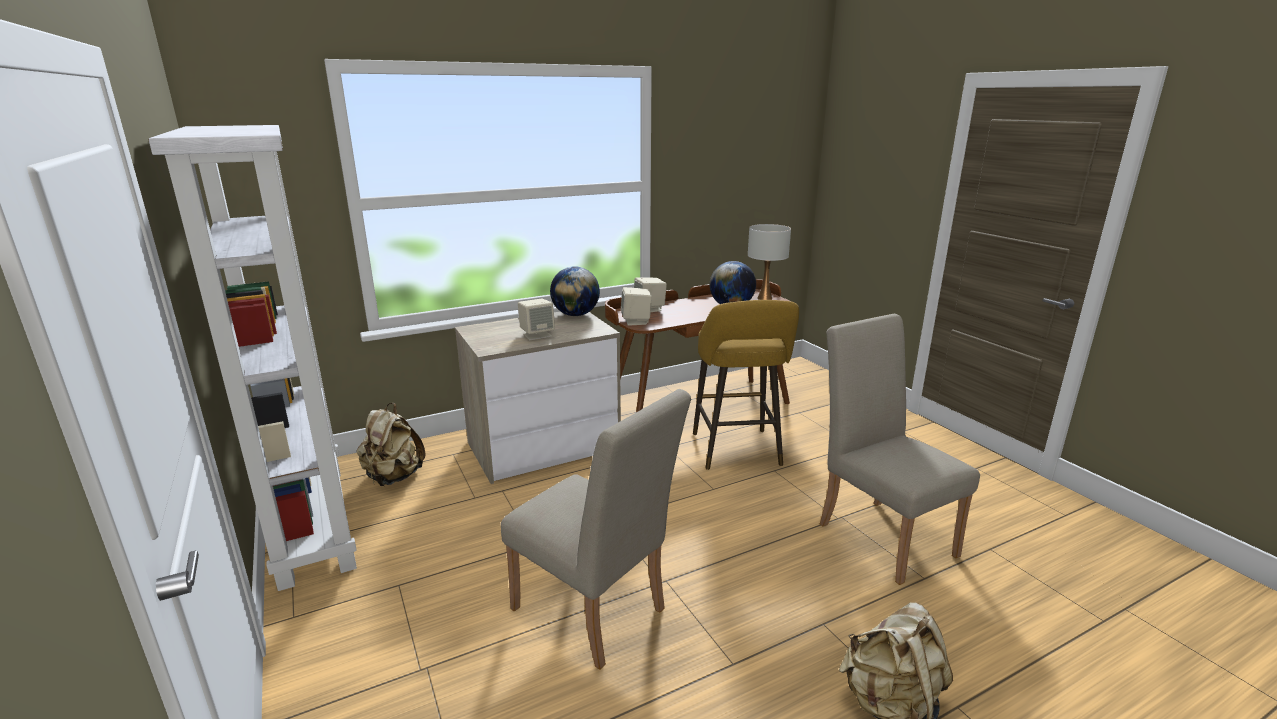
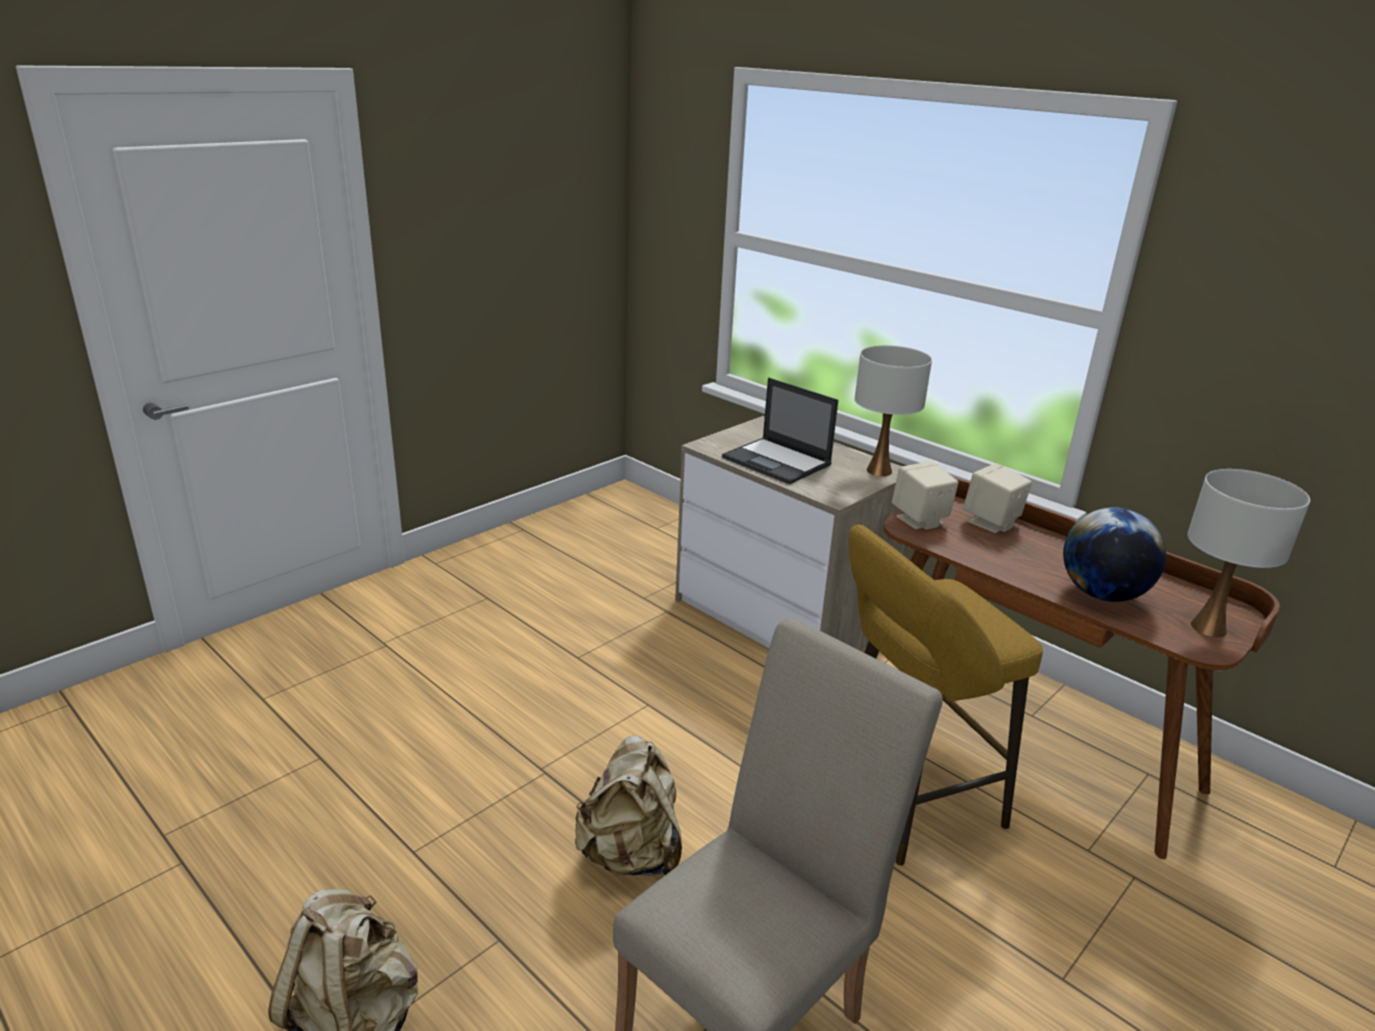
camera: 70 degrees right, 5 degrees up
(311, 521) = (560, 525): white bookcase -> none
(393, 477) = (653, 541): beige backpack -> beige backpack (631, 854)
(537, 335) = (778, 461): beige speaker -> laptop
(575, 315) = (879, 471): globe -> white table lamp
(595, 615) = (472, 728): beige chair -> none

